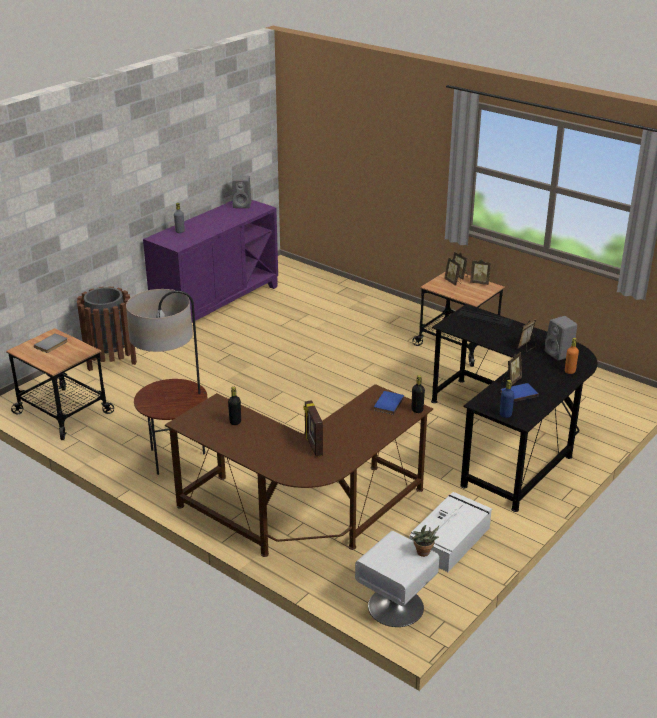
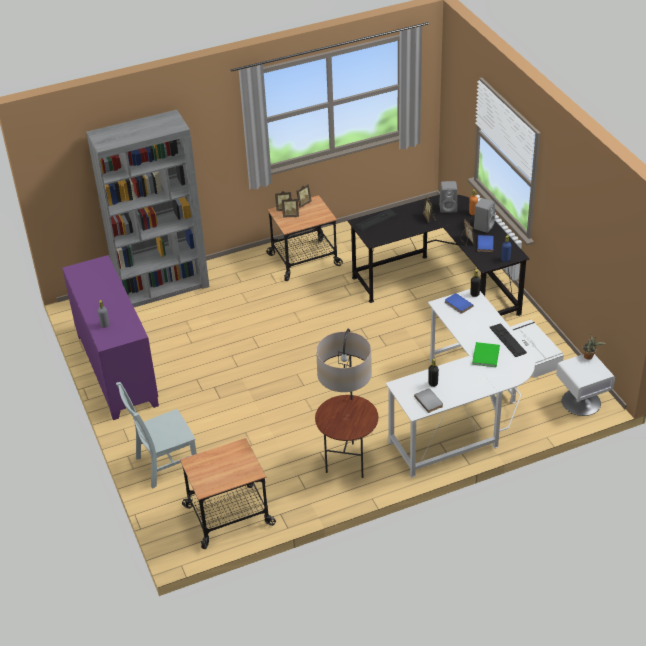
camera: 60 degrees left, 10 degrees up
(52, 344) = (211, 466): grey book -> grey book (429, 401)
(111, 361) = (164, 464): brown trash can -> grey chair
(242, 205) = (83, 272): grey speaker -> grey speaker (484, 226)
(304, 515) = (464, 413): brown desk -> white desk
(313, 445) = (486, 355): picture frame -> green book
(342, 290) = (162, 287): none -> grey bookcase
(353, 453) = (508, 340): none -> keyboard

